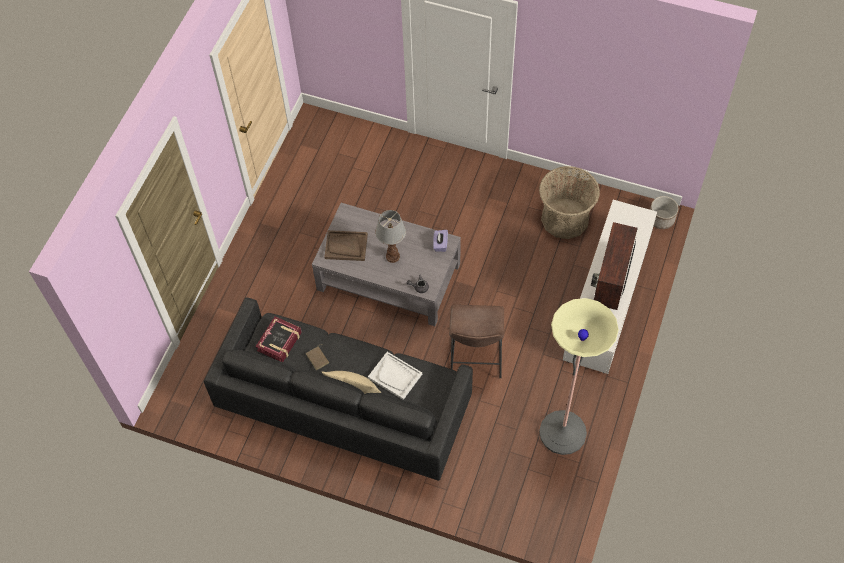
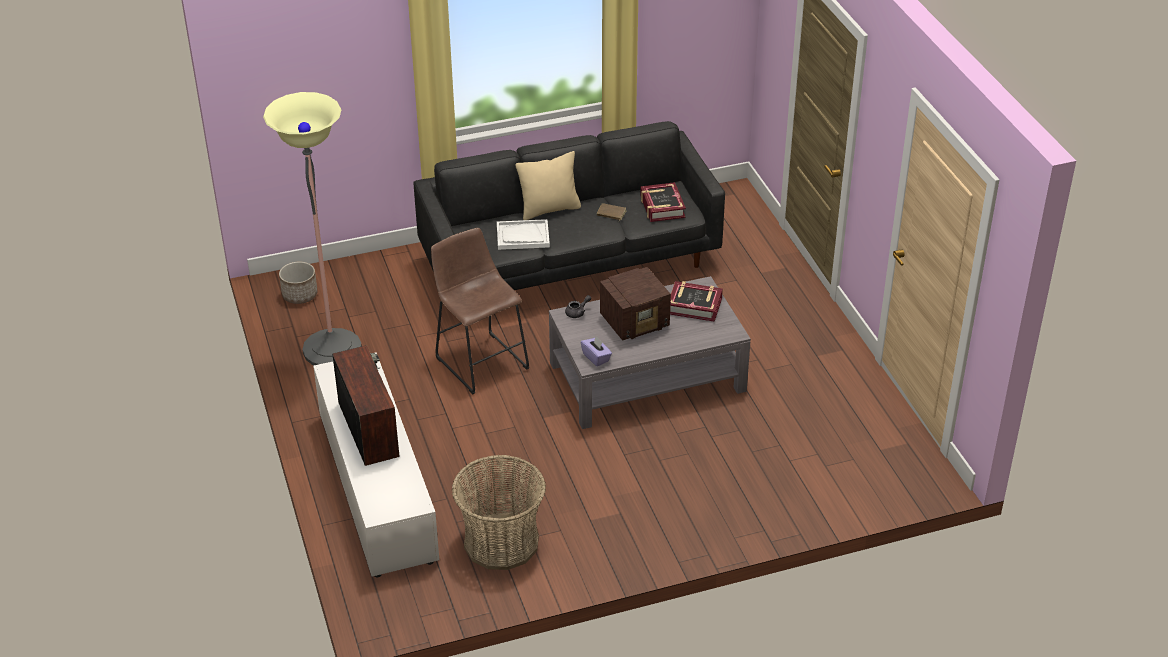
camera: 140 degrees right, 20 degrees down
(346, 246) = (694, 306): brown tray -> book
(392, 256) = (635, 322): table lamp -> radio
(661, 219) = (373, 611): planter -> planter (300, 295)

